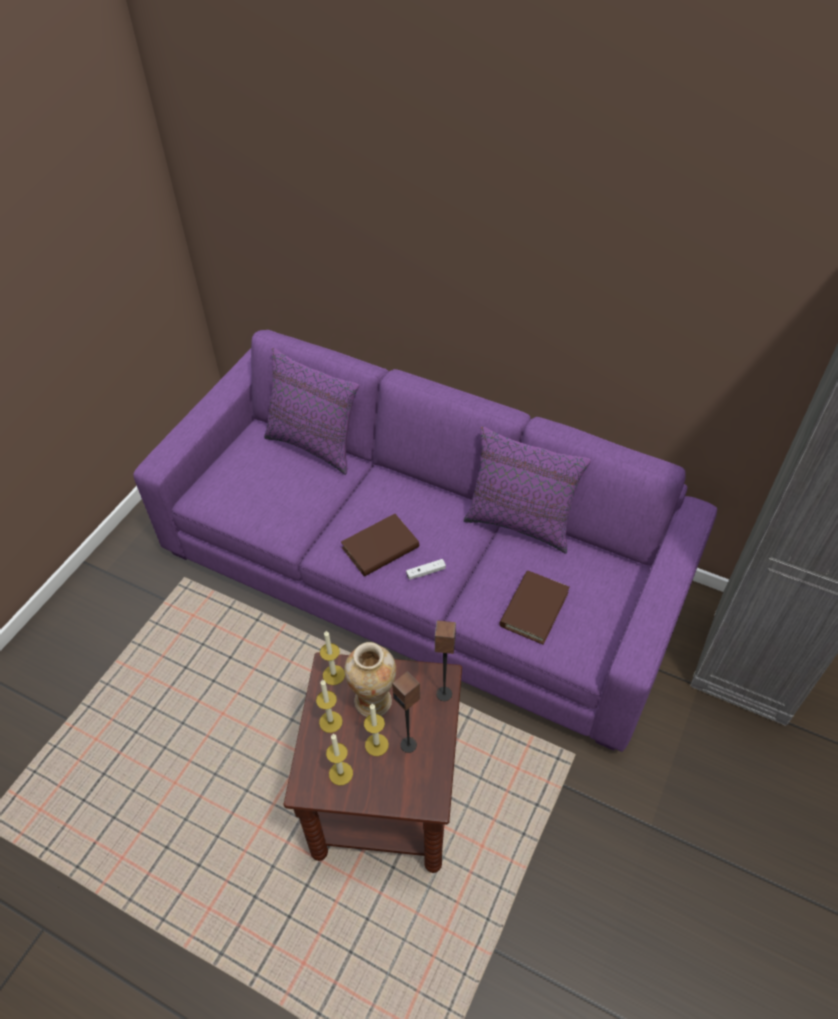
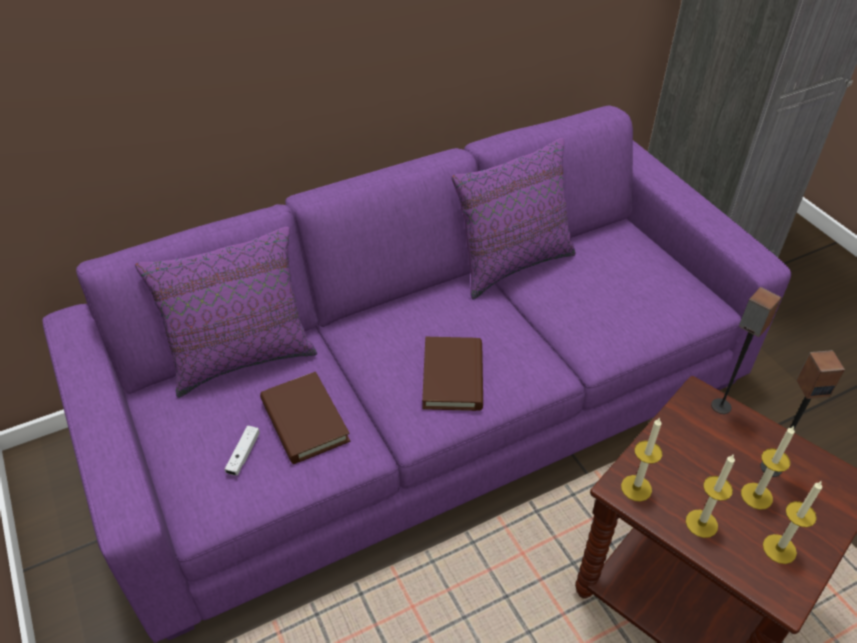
camera: 55 degrees left, 5 degrees down
(373, 701) = (696, 470): vase -> none
(426, 572) = (518, 358): white game controller -> white game controller (243, 454)
(534, 609) = (627, 307): brown book -> brown book (304, 421)

